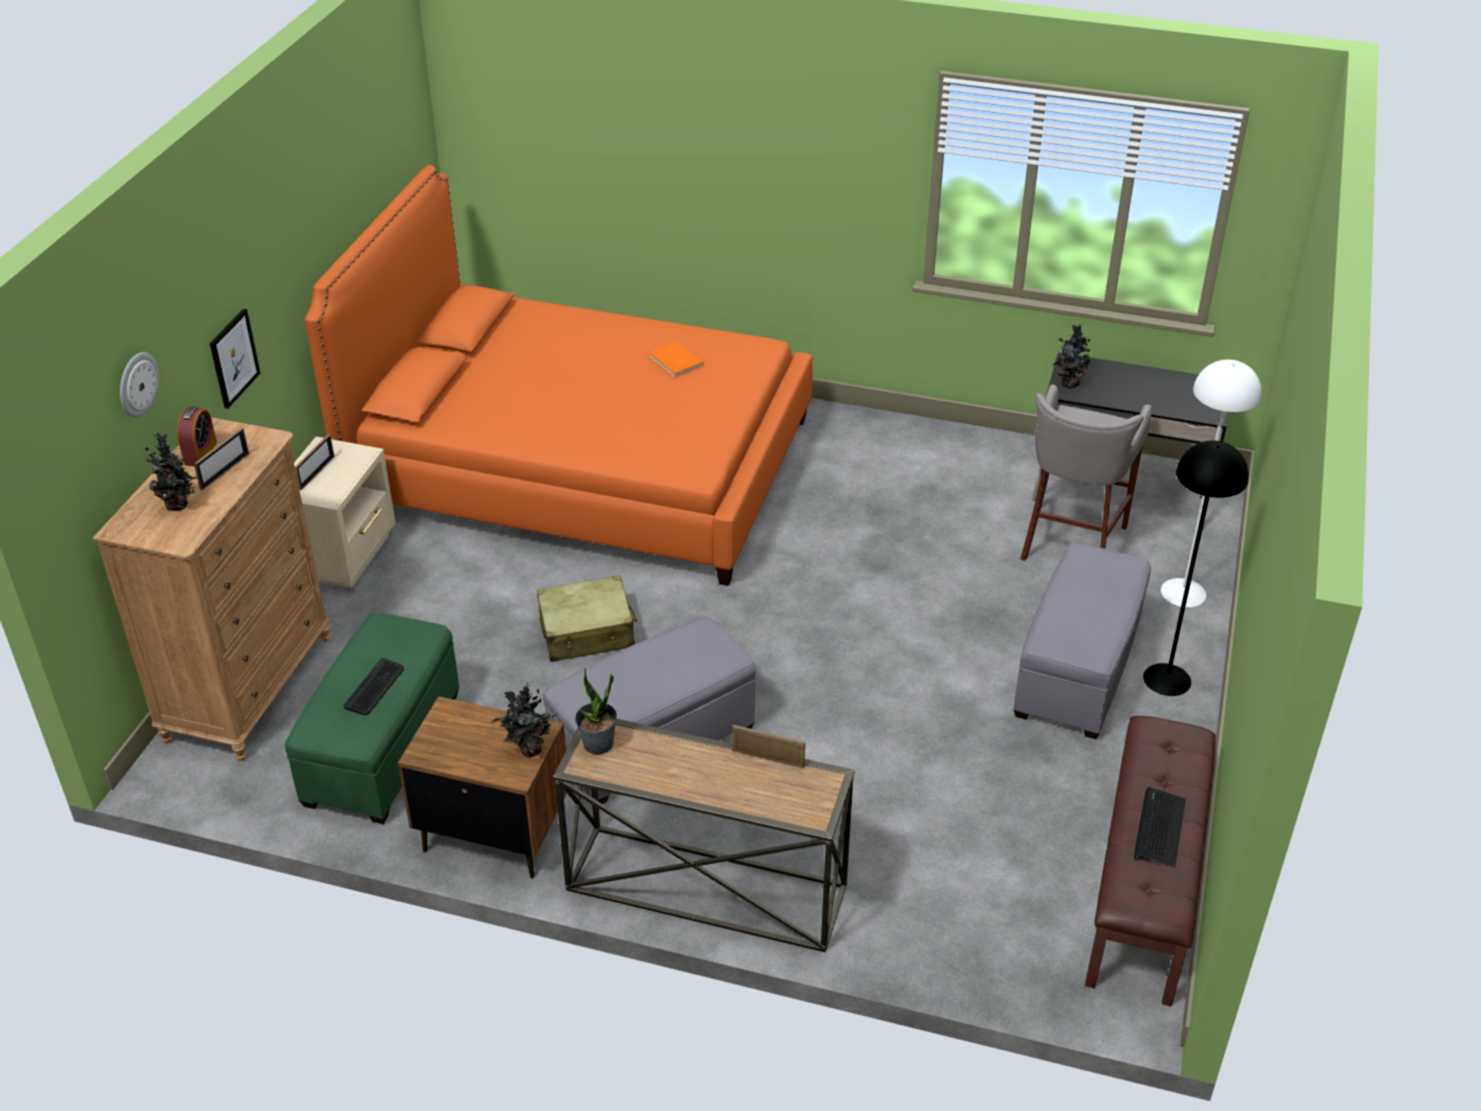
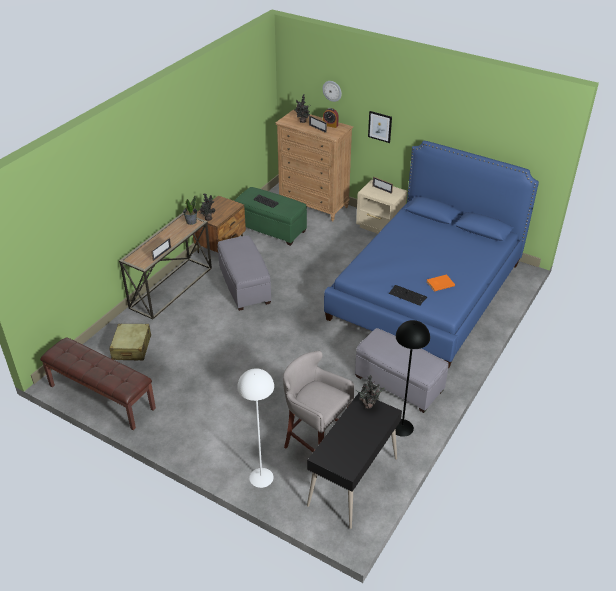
camera: 105 degrees right, 0 degrees up
(581, 465) = (425, 290): orange bed -> blue bed
(587, 632) = (312, 278): beige suitcase -> beige suitcase (131, 348)
(1077, 671) = (225, 416): grey ottoman -> grey ottoman (398, 384)
(1159, 828) = (88, 362): keyboard -> keyboard (407, 295)
(1167, 679) = (205, 447): black floor lamp -> black floor lamp (401, 427)

